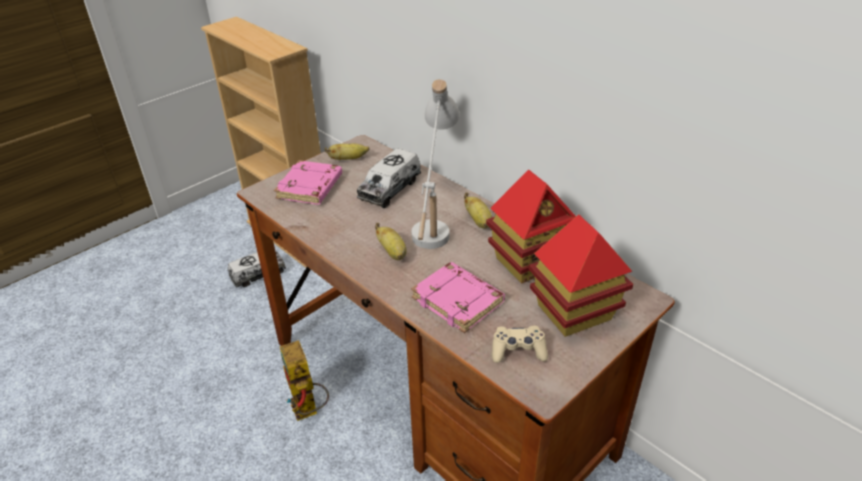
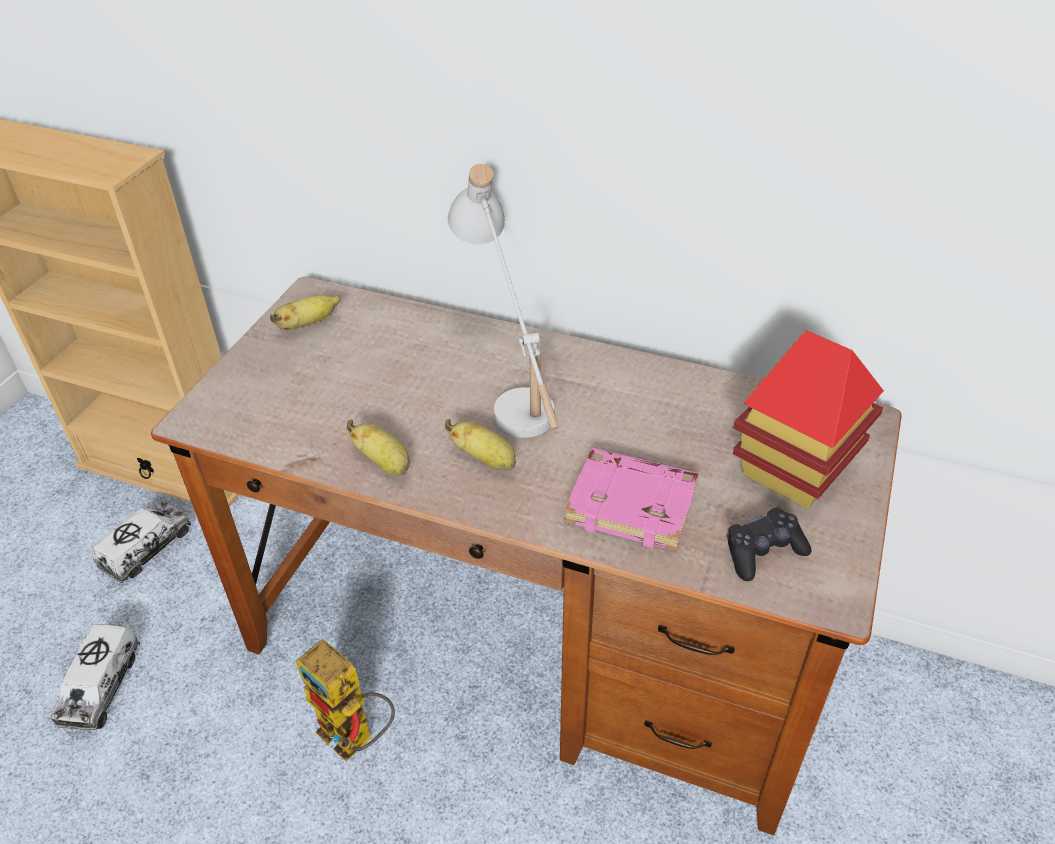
camera: 25 degrees left, 5 degrees up
(310, 187) = (277, 389): pink book -> none
(390, 189) = (410, 356): toy truck -> toy truck (101, 686)
(479, 221) = (577, 372): banana -> banana (385, 463)
(518, 351) = (763, 552): beige game controller -> black game controller
(529, 262) = (688, 413): toy house -> none

